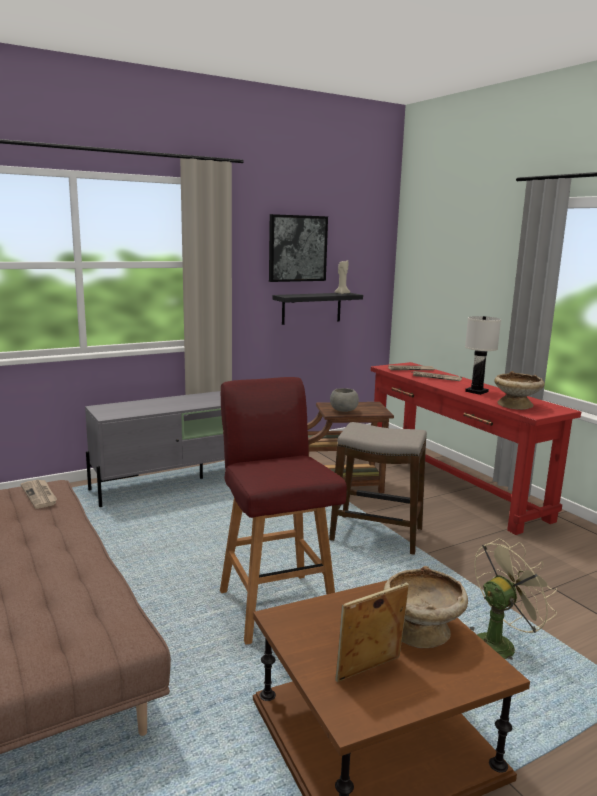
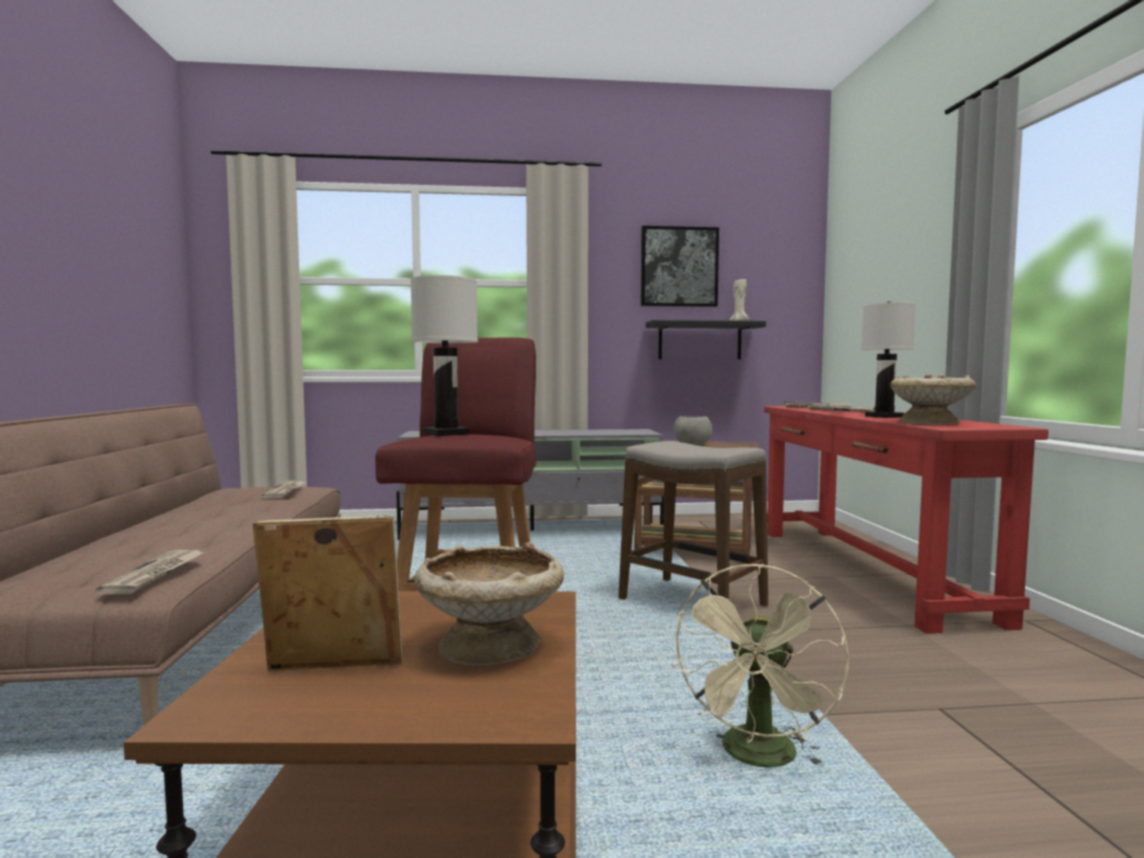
camera: 25 degrees right, 10 degrees down
(116, 620) = (155, 574): none -> newspaper
(273, 468) = (446, 434): none -> white table lamp
(498, 643) = (759, 759): beige fan -> beige fan turned 120 degrees clockwise

